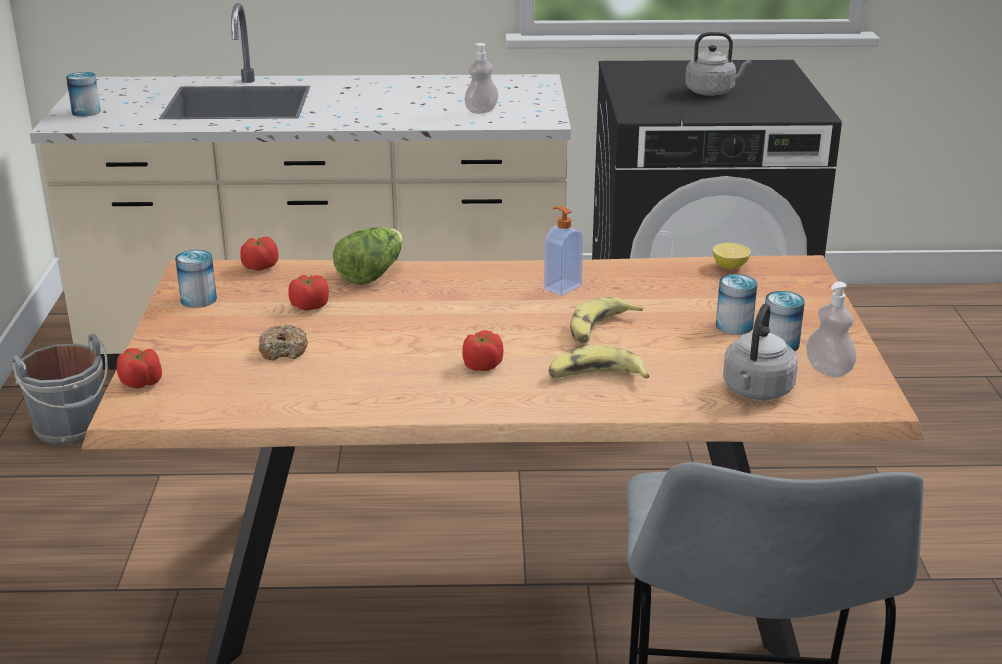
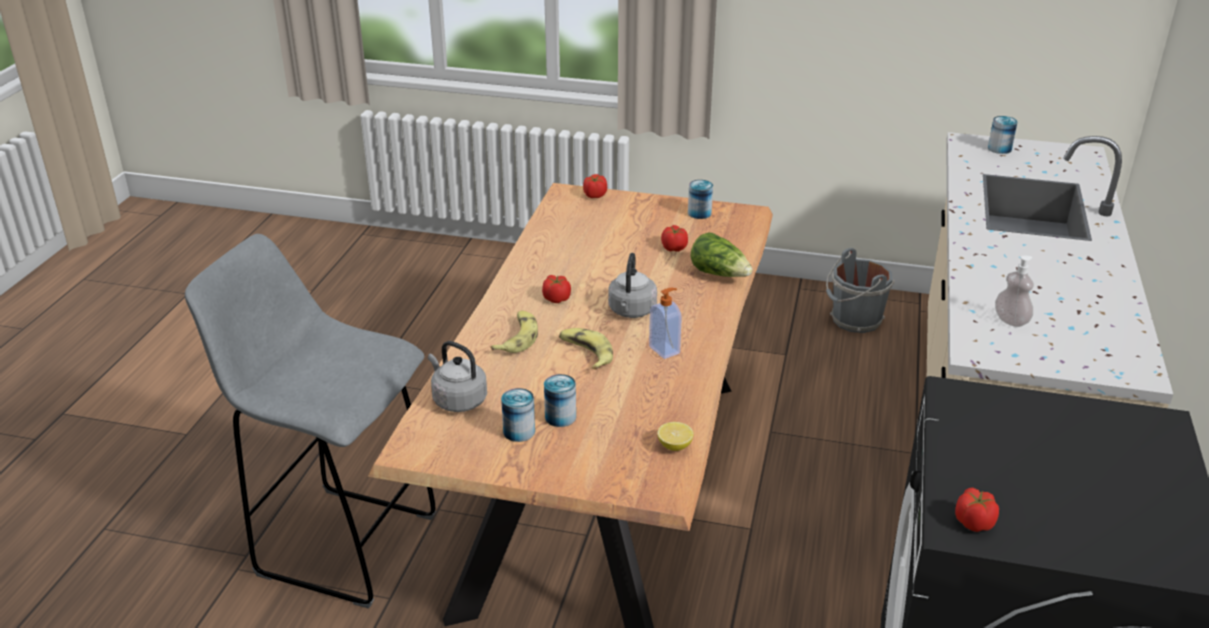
camera: 105 degrees right, 5 degrees up
(260, 266) = (746, 235): tomato -> tomato (974, 522)
(284, 350) = (613, 236): donut -> none
(712, 92) = (1048, 470): grey kettle -> grey kettle (631, 311)
(828, 370) = (466, 443): soap dispenser -> none

